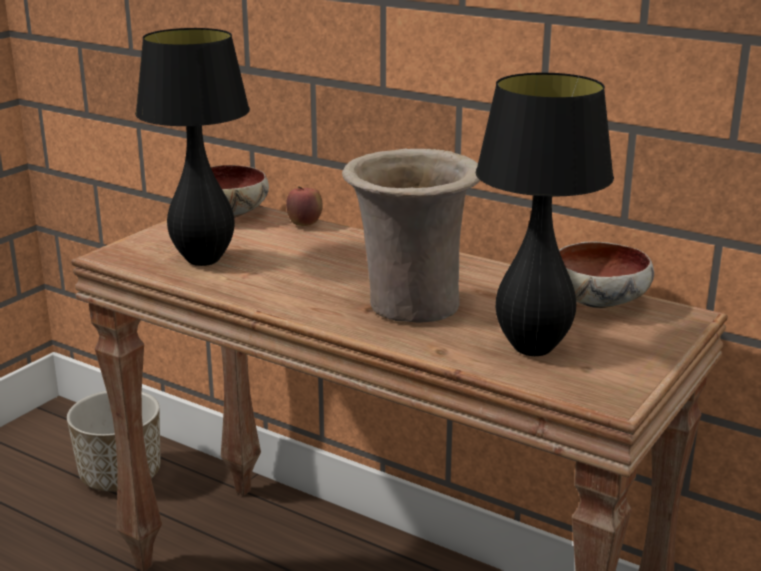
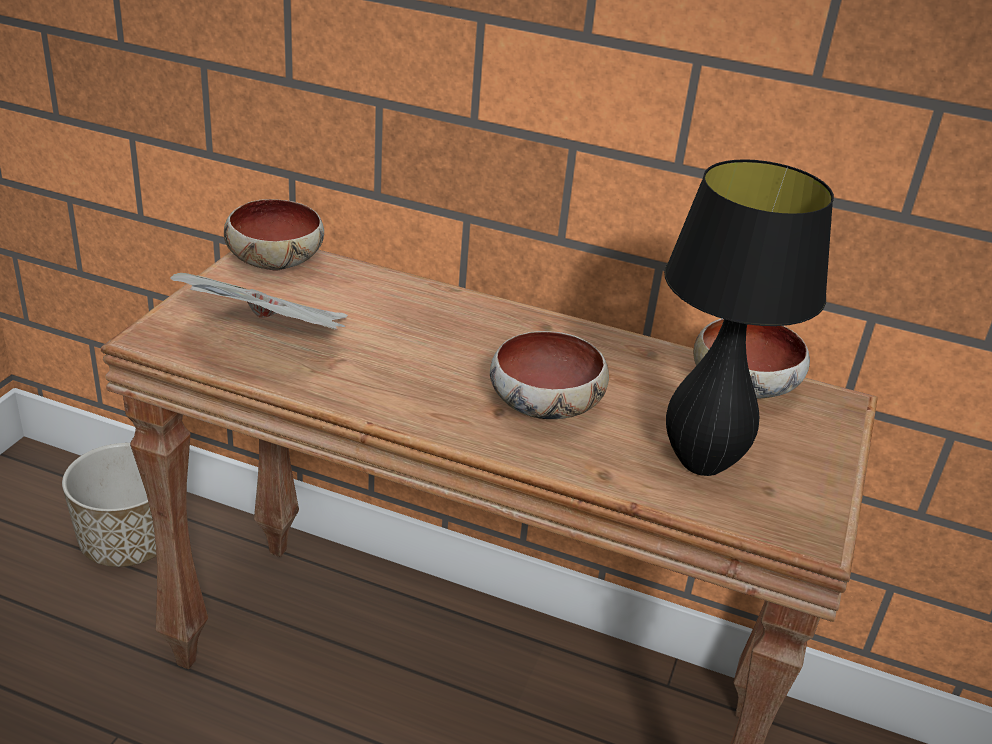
camera: 15 degrees left, 10 degrees up
(203, 260) = (271, 341): black table lamp -> newspaper
(305, 224) = (373, 277): apple -> none
(410, 308) = (544, 407): beige vase -> bowl

